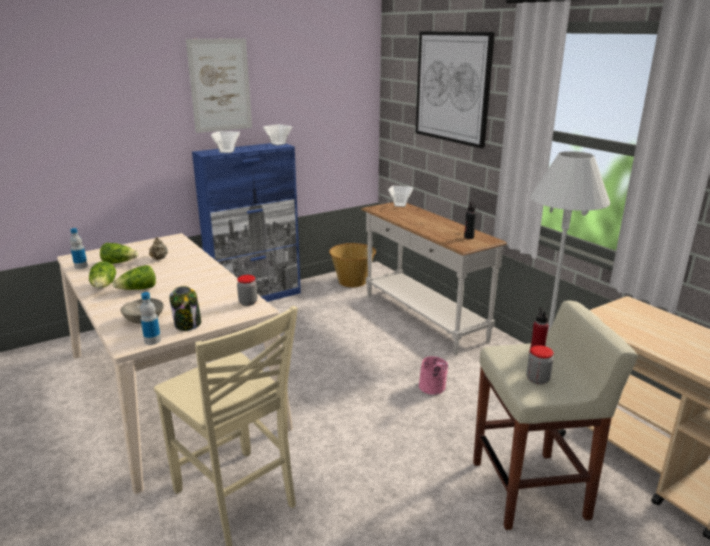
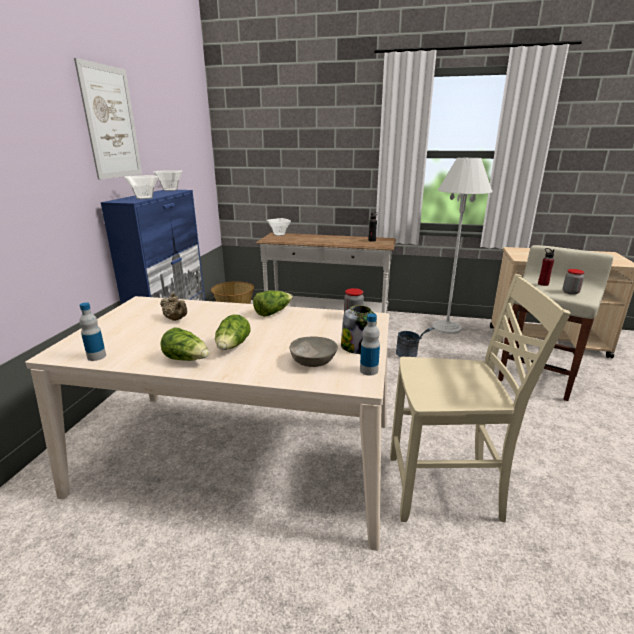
camera: 45 degrees left, 0 degrees up
(119, 263) = (139, 337): lettuce -> lettuce (273, 312)
(433, 390) = (410, 355): pink bucket -> grey bucket
(452, 87) = (309, 128): picture -> none

